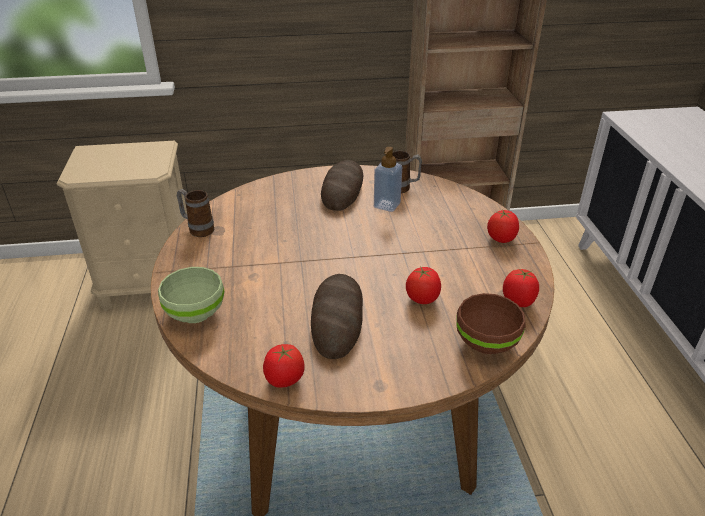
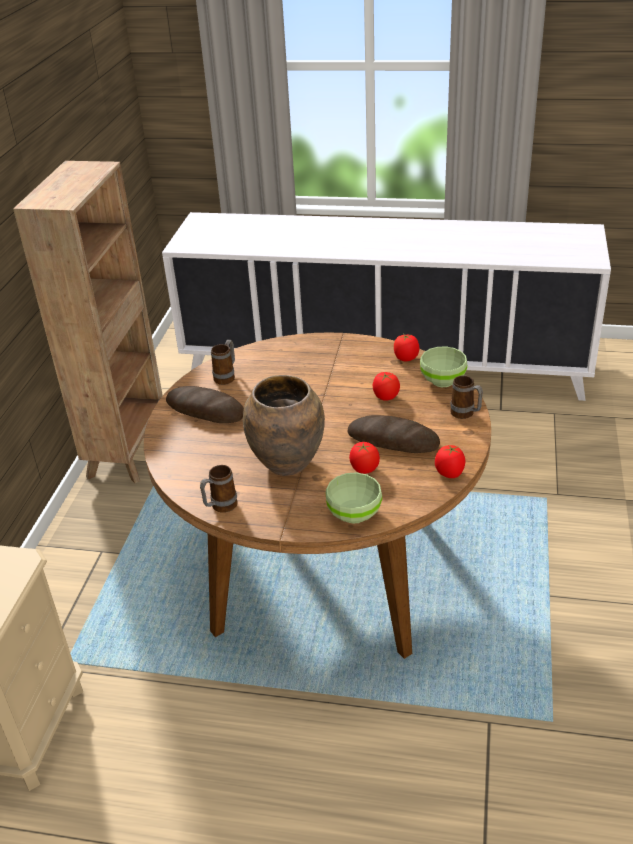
camera: 70 degrees left, 0 degrees up
(272, 253) = (287, 464): none -> brown vase
(387, 205) = (248, 390): soap dispenser -> none
(418, 377) = (465, 414): none -> mug
(486, 342) = (442, 380): brown bowl -> green bowl
(501, 238) = (330, 347): tomato -> tomato (364, 469)

